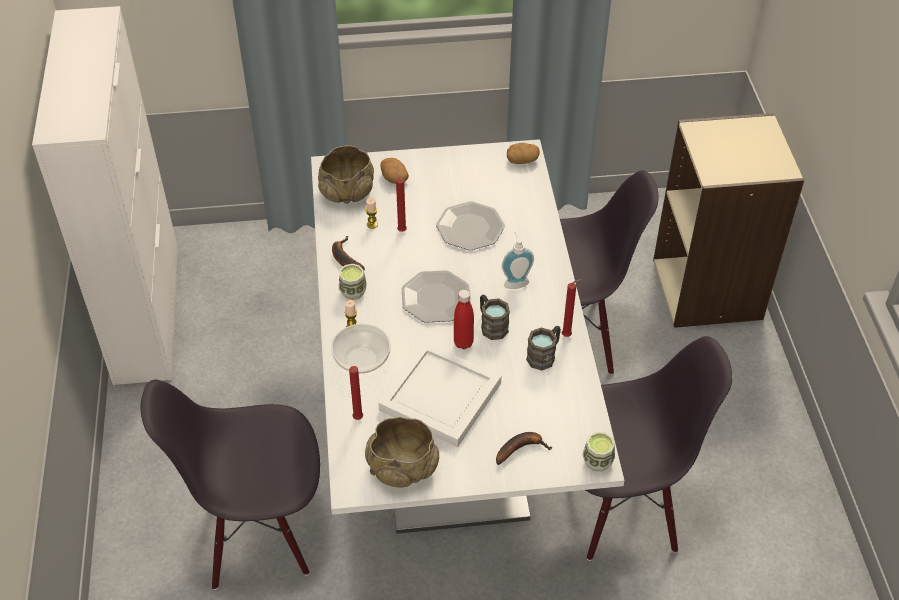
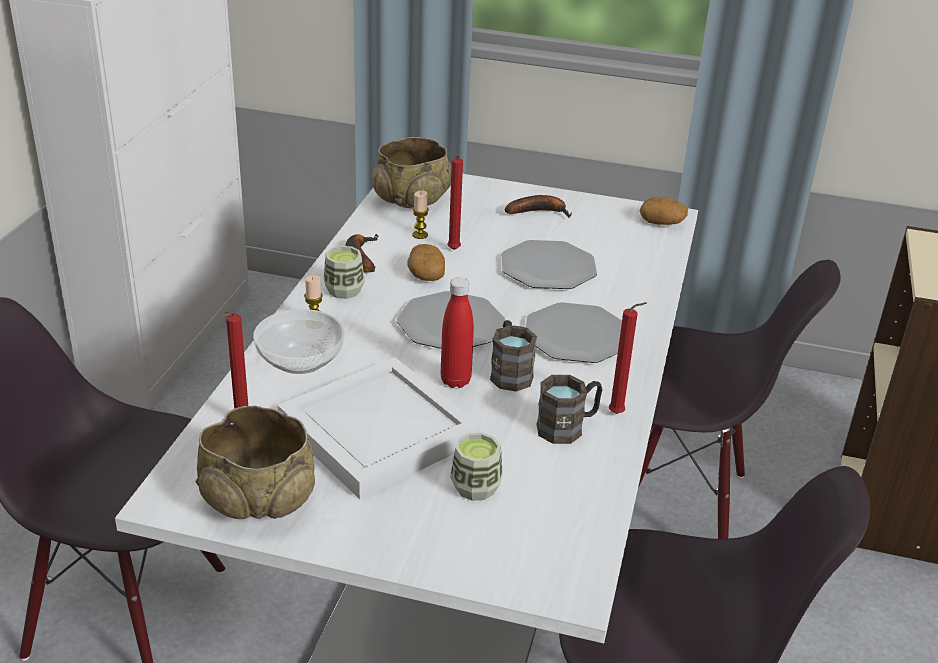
camera: 20 degrees right, 15 degrees down
(394, 177) = (480, 201): potato -> potato (425, 274)
(515, 282) = (576, 336): soap dispenser -> plate
(521, 448) = (457, 530): banana -> banana (539, 211)
(597, 461) = (573, 588): cup -> cup (475, 487)

